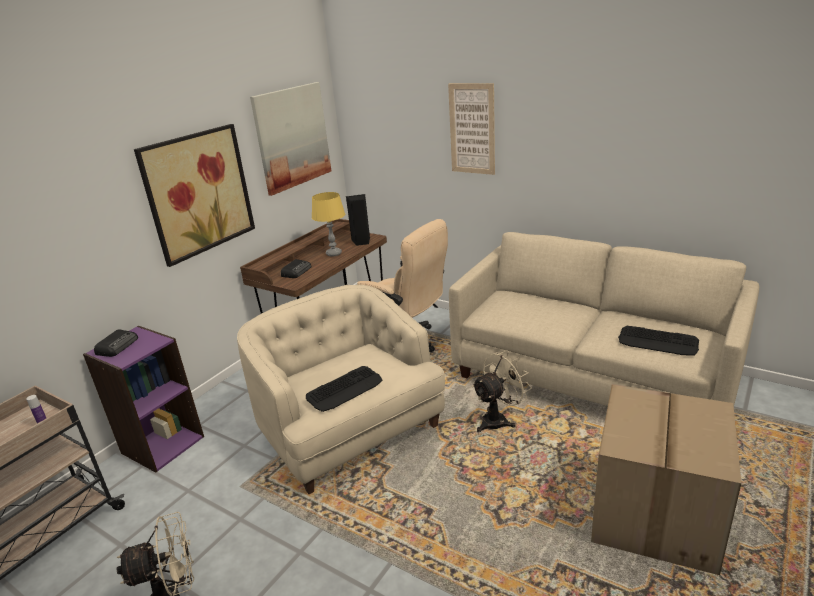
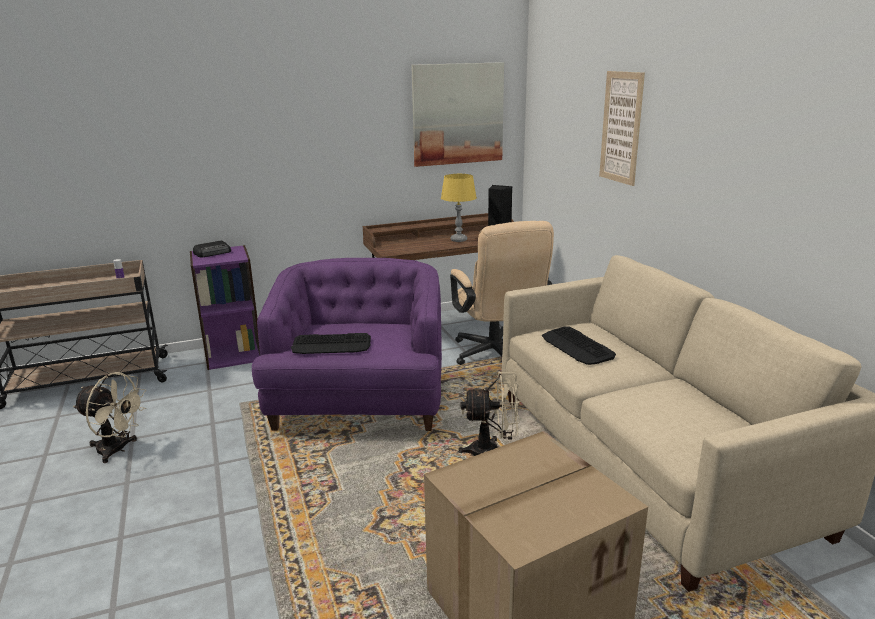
camera: 35 degrees right, 5 degrees down
(198, 193) = (333, 144): picture -> none
(296, 271) = (407, 244): radio -> none
(348, 430) = (359, 401): beige armchair -> purple armchair
(658, 342) = (679, 424): keyboard -> keyboard (577, 347)

